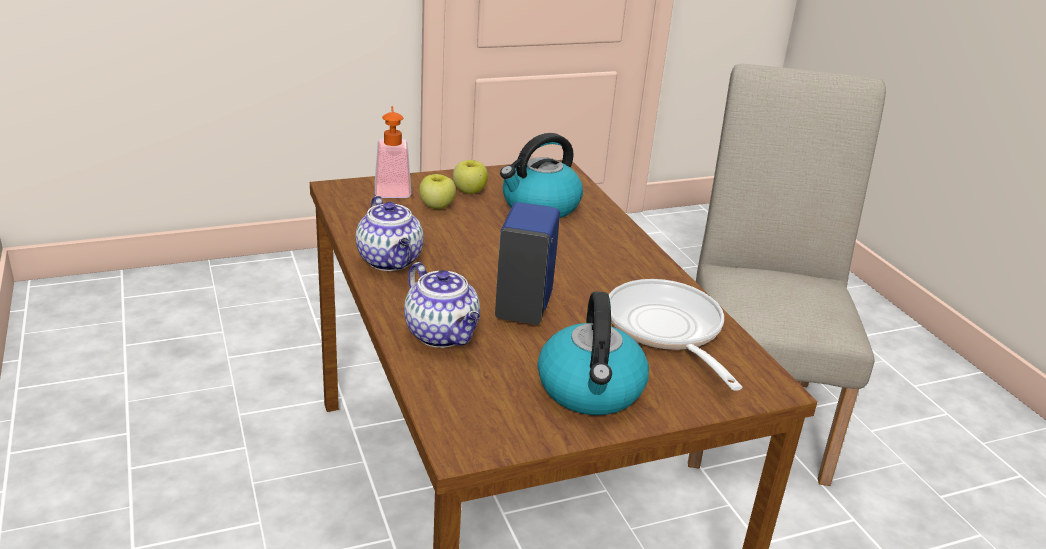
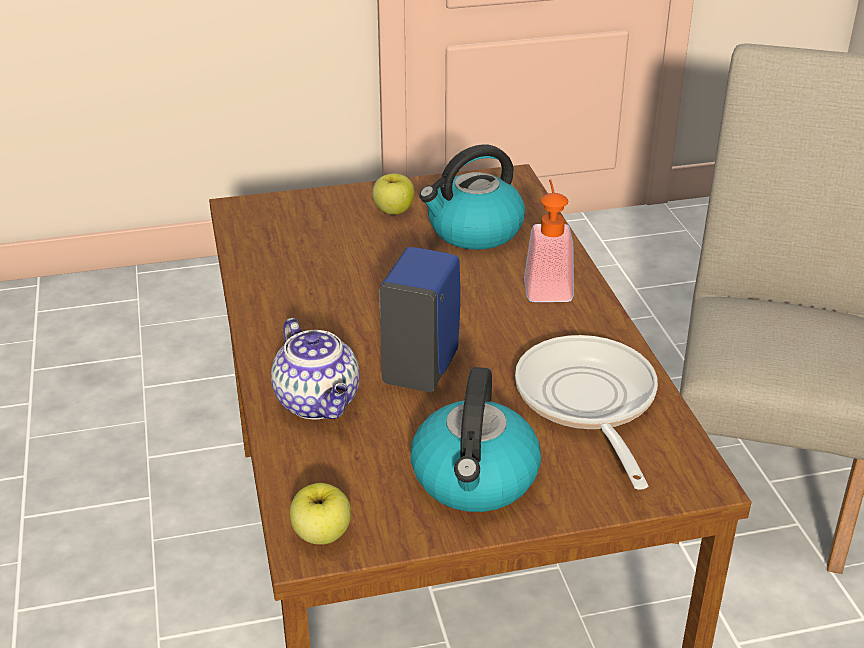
camera: 10 degrees right, 5 degrees up
(391, 261) = (280, 305): teapot -> none
(392, 188) = (303, 207): soap dispenser -> soap dispenser (547, 285)
(436, 206) = (350, 231): apple -> apple (321, 534)

